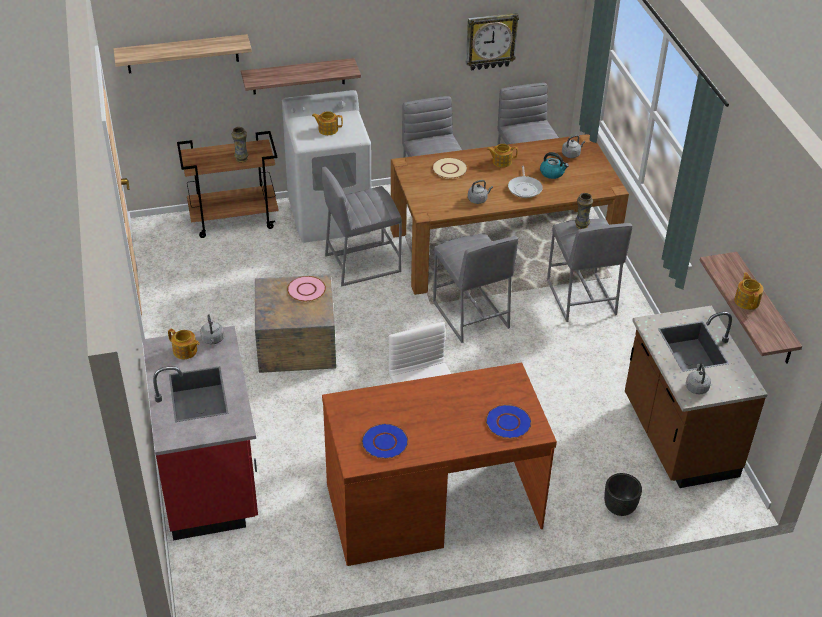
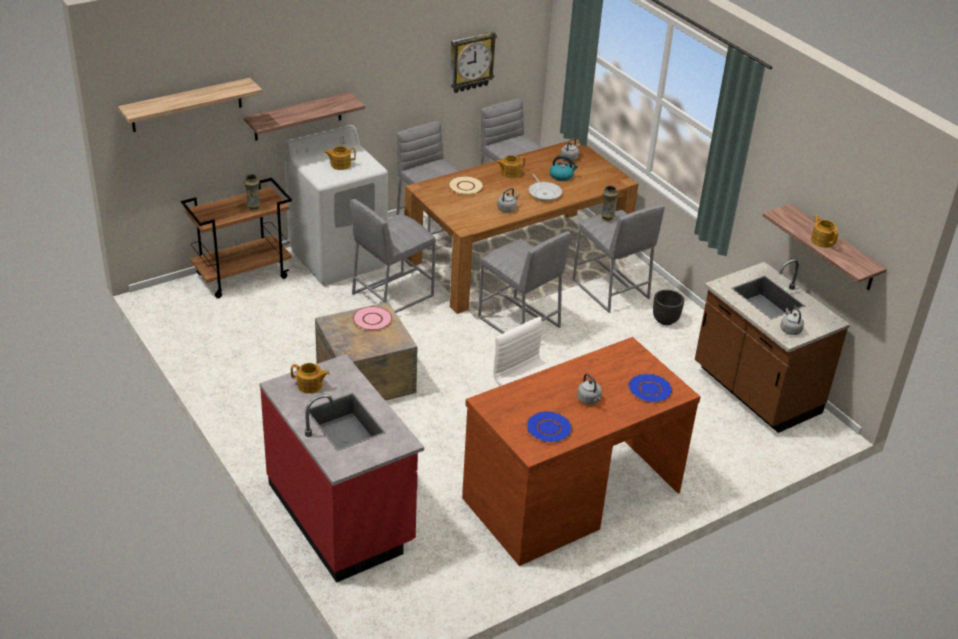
camera: 20 degrees left, 5 degrees down
(213, 340) = (332, 370): grey kettle -> grey kettle (589, 400)
(620, 508) = (736, 460): black planter -> black planter (665, 320)

